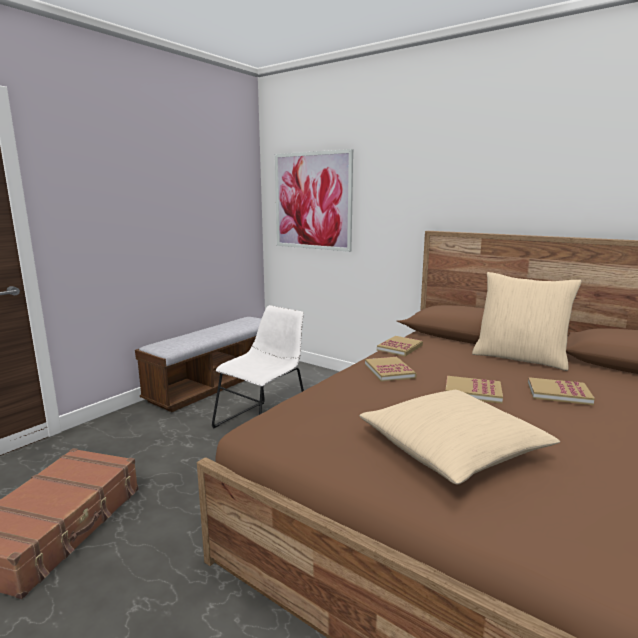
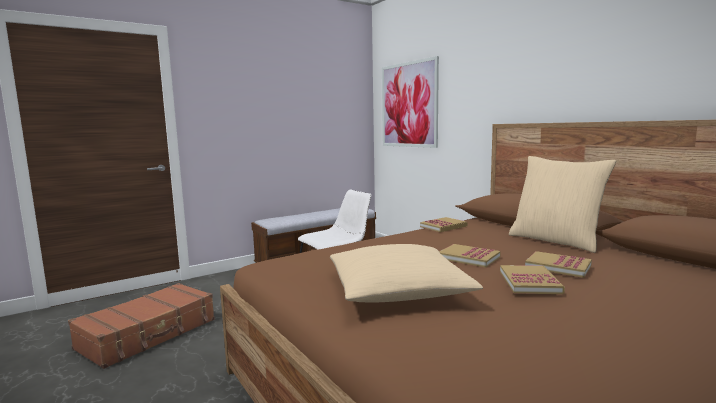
camera: 20 degrees right, 5 degrees down
(389, 371) = (411, 240): book -> book (529, 282)

